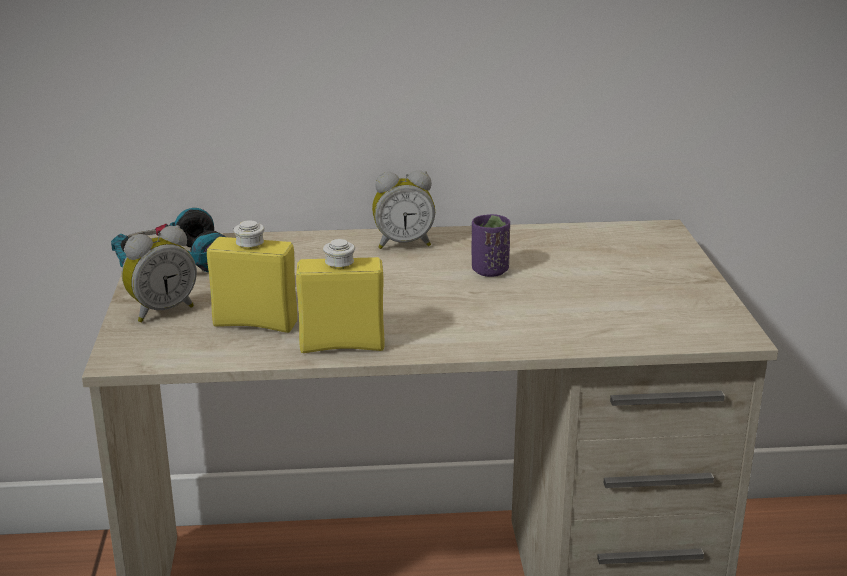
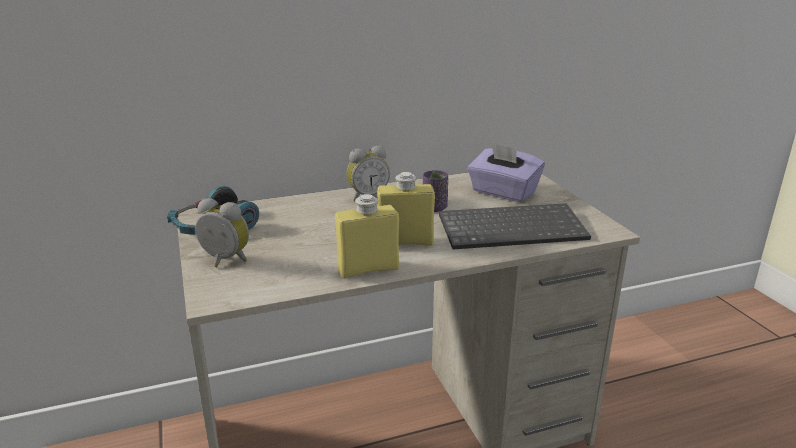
camera: 15 degrees left, 0 degrees up
(161, 311) = (223, 261): alarm clock -> alarm clock turned 105 degrees counterclockwise
(255, 323) = (298, 262): yellow bottle -> yellow bottle (405, 242)
(586, 314) = (513, 228): none -> keyboard
(609, 259) = (503, 193): none -> purple tissue box

